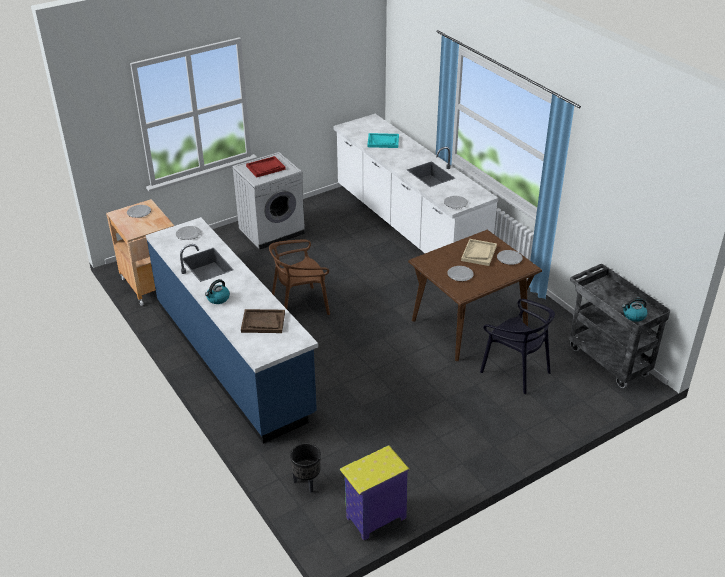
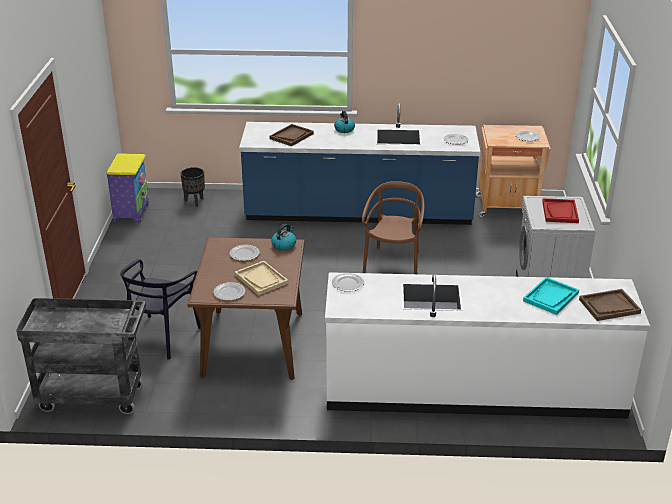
camera: 125 degrees right, 5 degrees down
(371, 125) = (609, 306): none -> brown tray
(515, 370) = (162, 337): black chair -> black chair turned 60 degrees counterclockwise
(633, 316) = (52, 318): kettle -> kettle (284, 245)

